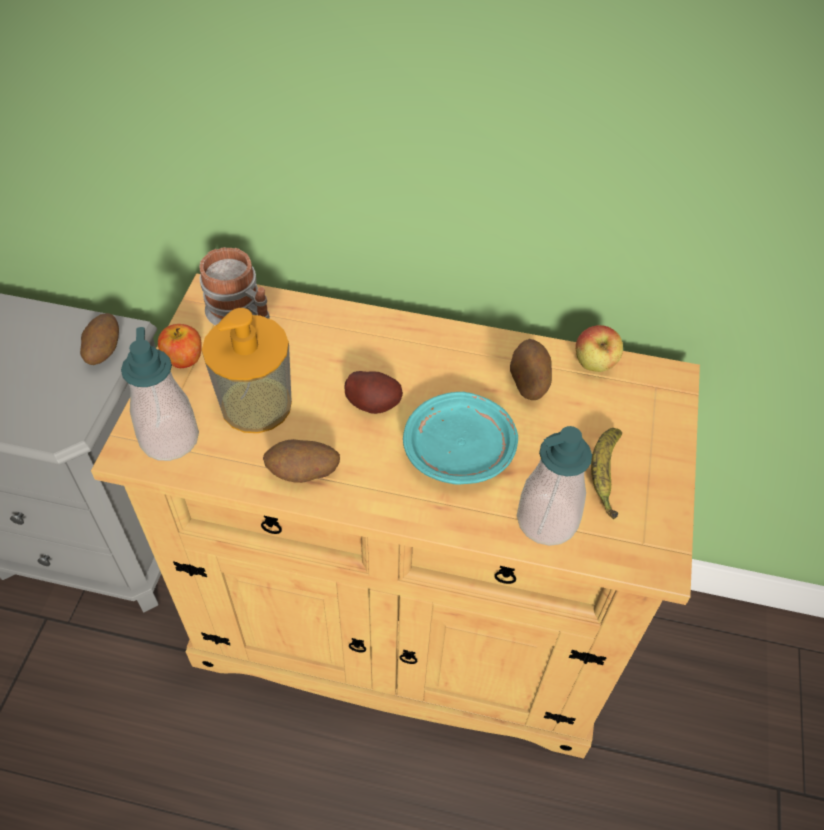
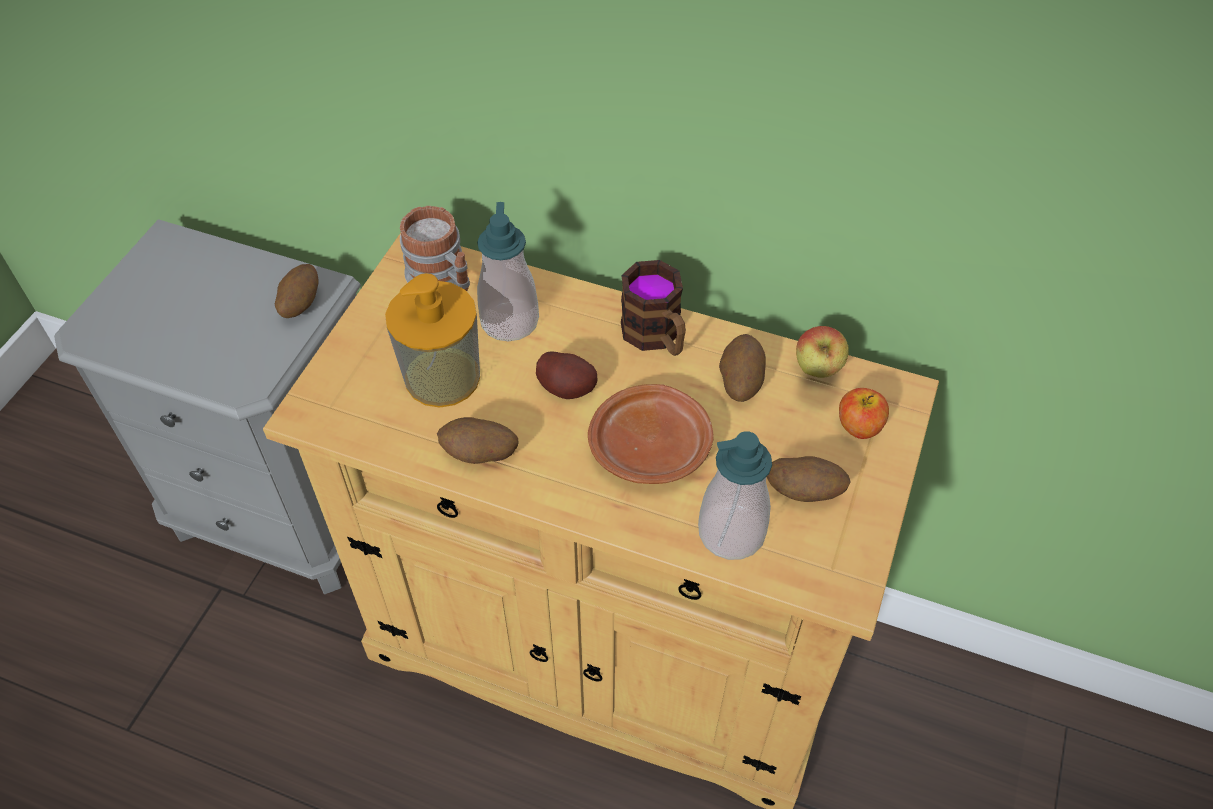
camera: 10 degrees right, 0 degrees up
(169, 439) = (347, 404): soap dispenser -> soap dispenser (509, 321)
(184, 359) = (375, 321): apple -> apple (859, 426)
(446, 350) = (656, 337): none -> mug
(460, 449) = (651, 446): turquoise plate -> brown plate
(604, 475) = (804, 491): banana -> potato

